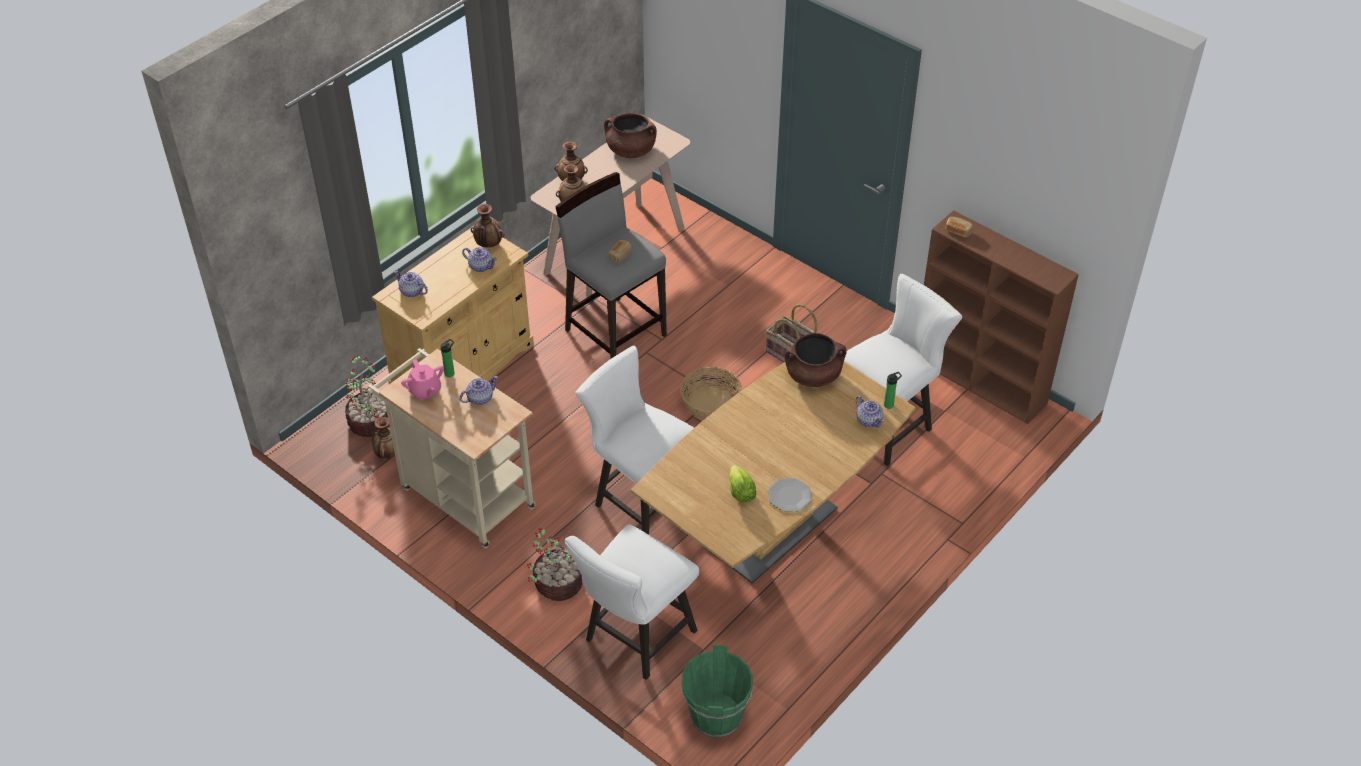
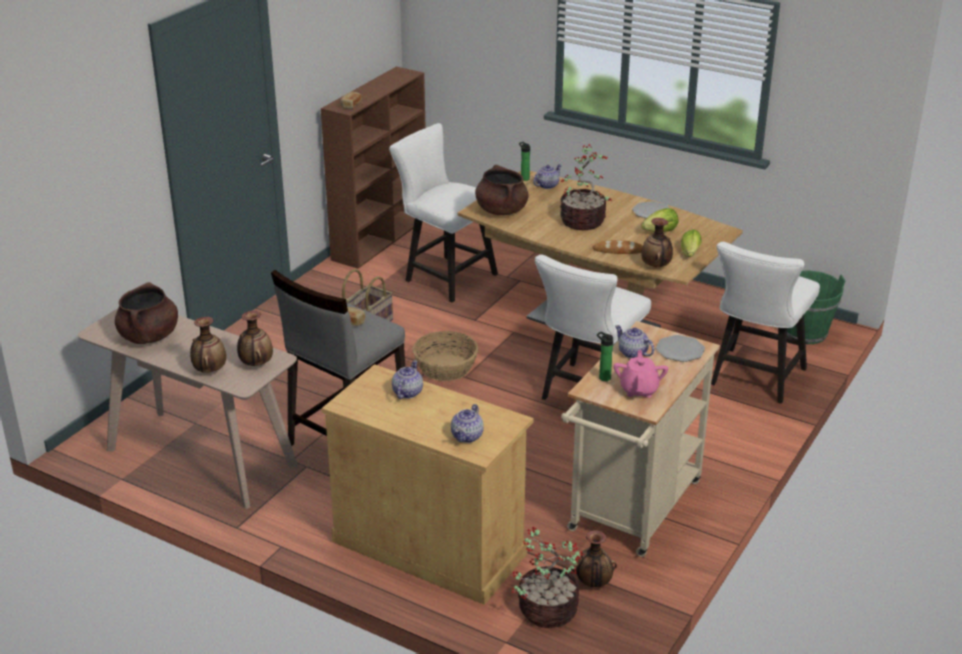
camera: 100 degrees left, 15 degrees down
(425, 391) = (639, 390): pink teapot -> pink teapot turned 45 degrees counterclockwise
(474, 430) = (680, 350): none -> plate
(488, 244) = (364, 393): vase -> vase (656, 266)
(557, 584) = (717, 430): potted plant -> potted plant (583, 222)
(635, 639) = (754, 380): white chair -> white chair turned 90 degrees clockwise
(687, 505) = (690, 254): none -> lettuce
(706, 450) = (619, 250): none -> bread

